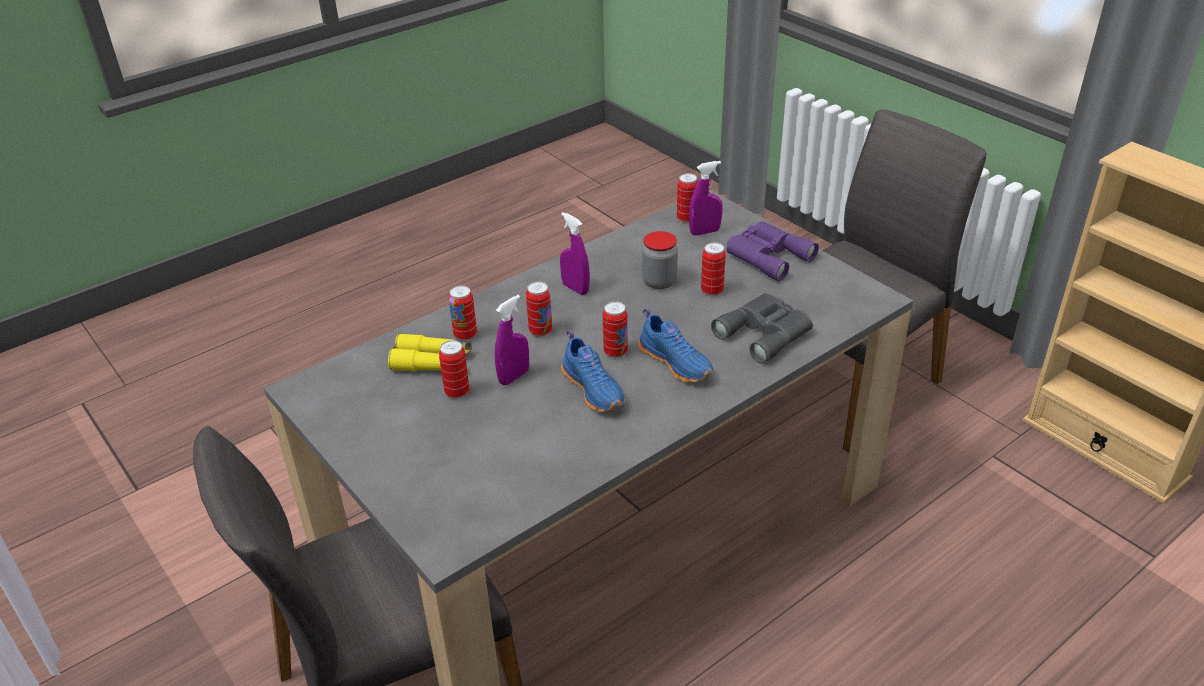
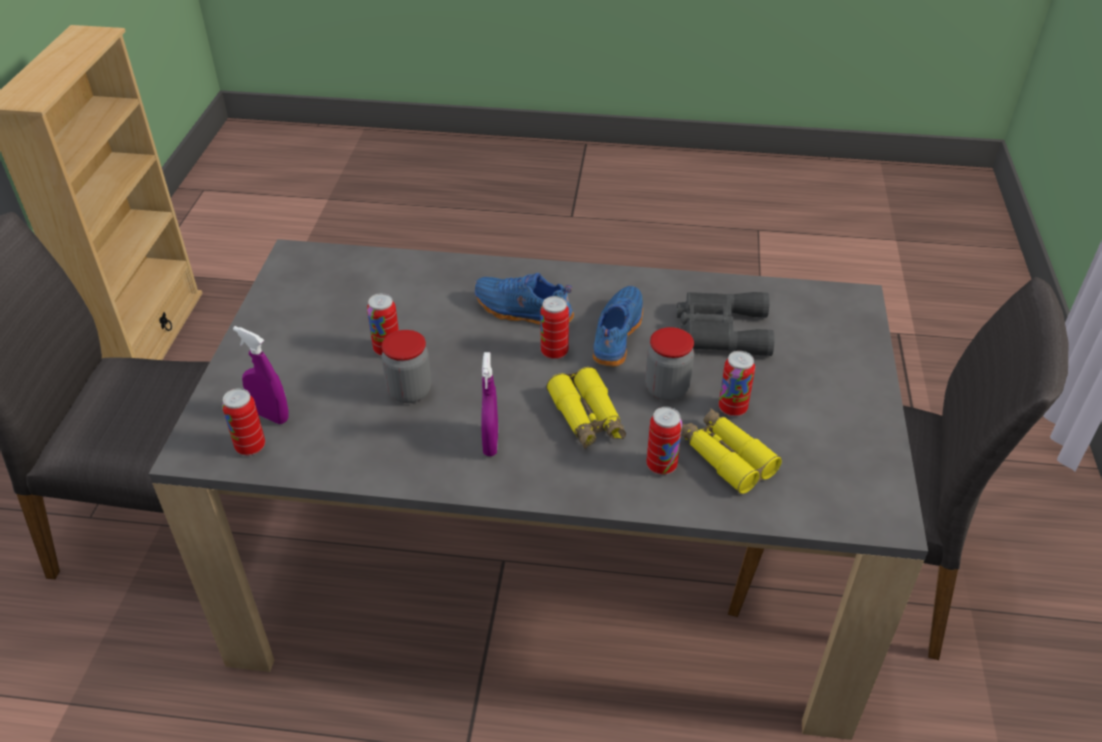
camera: 135 degrees left, 5 degrees up
(514, 377) = (666, 389): purple spray bottle -> jar
(540, 331) = (587, 418): can -> yellow binoculars
(676, 362) = (522, 312): blue shoe -> blue shoe turned 75 degrees counterclockwise
(766, 255) = (280, 348): purple binoculars -> none
(766, 332) = (419, 288): grey binoculars -> grey binoculars (720, 330)

